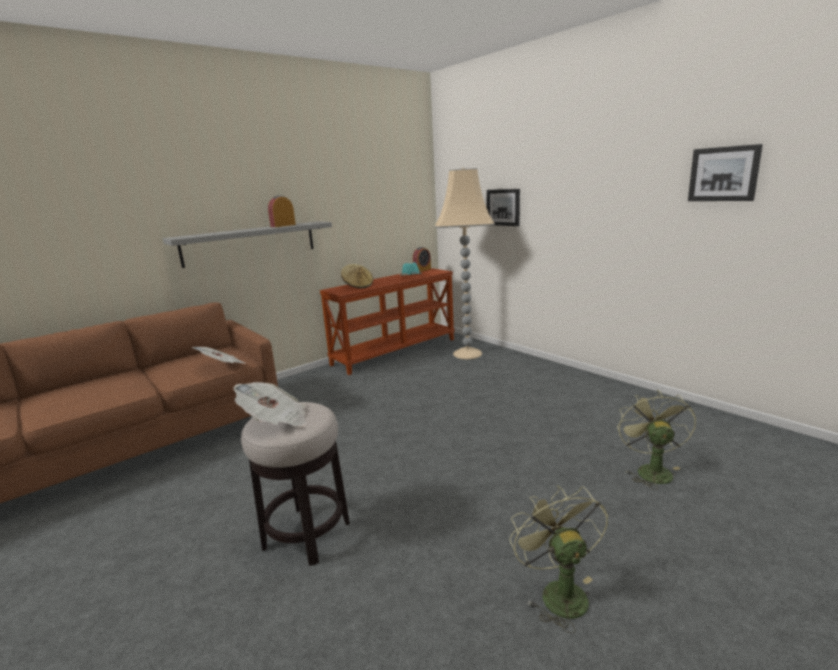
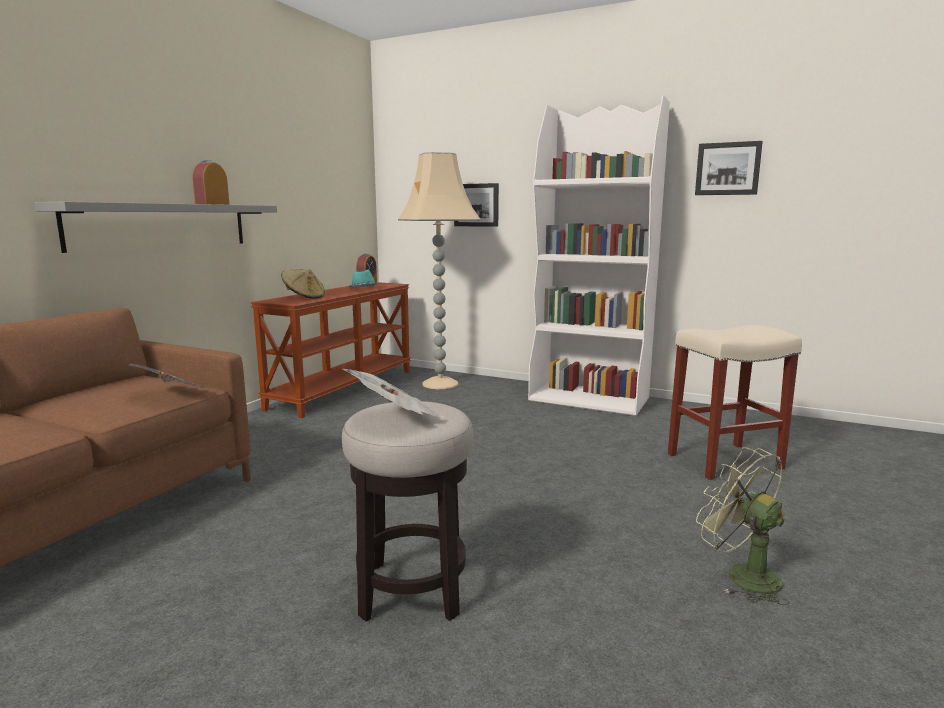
camera: 25 degrees left, 5 degrees down
(580, 383) = (590, 399): none -> white bookcase
(650, 470) = (723, 461): green fan -> beige stool

